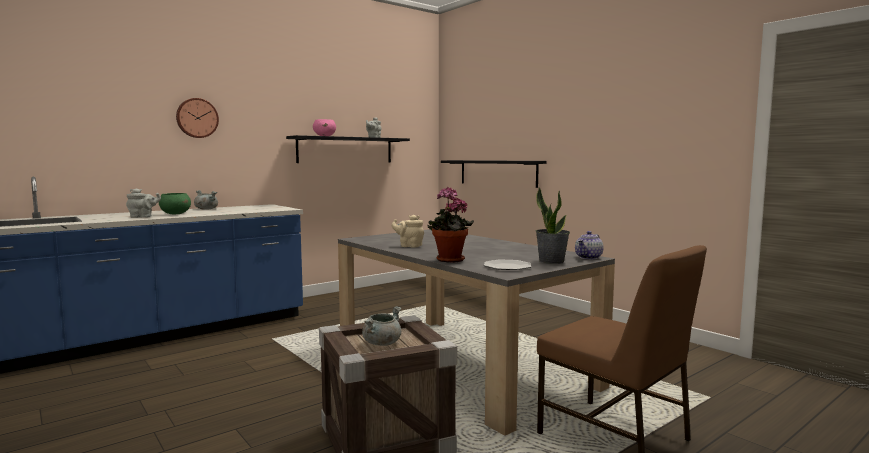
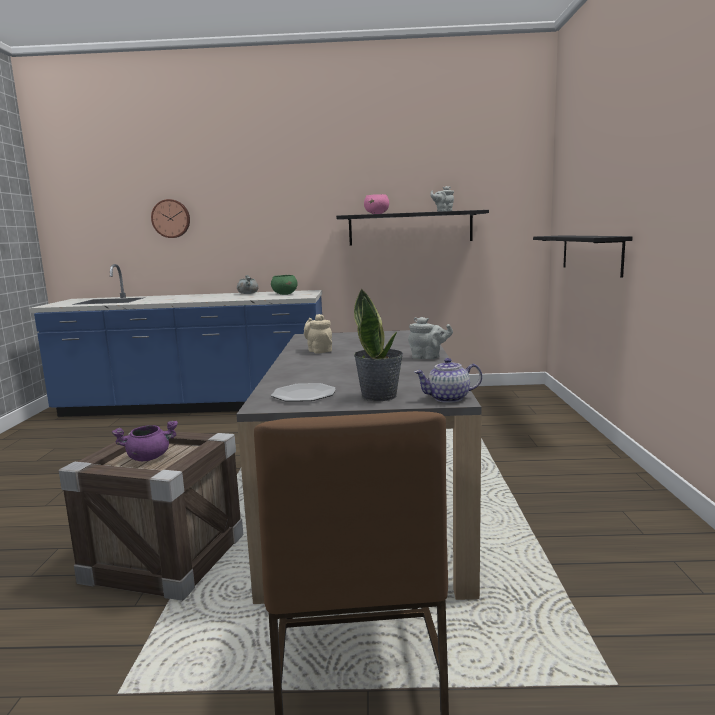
camera: 40 degrees right, 5 degrees up
(143, 217) = (174, 300): grey teapot -> grey teapot (428, 358)
(175, 214) = (206, 298): green bowl -> green bowl (285, 294)
(197, 118) = (247, 204): wall clock -> wall clock (171, 218)
(382, 343) = (149, 457): grey cooking pot -> purple cooking pot
(449, 260) = (282, 376): potted plant -> none

